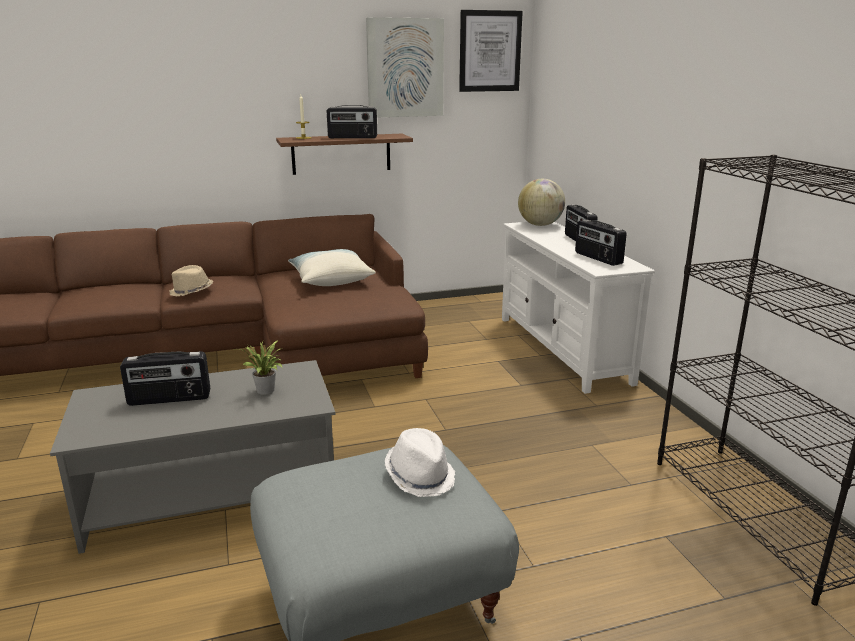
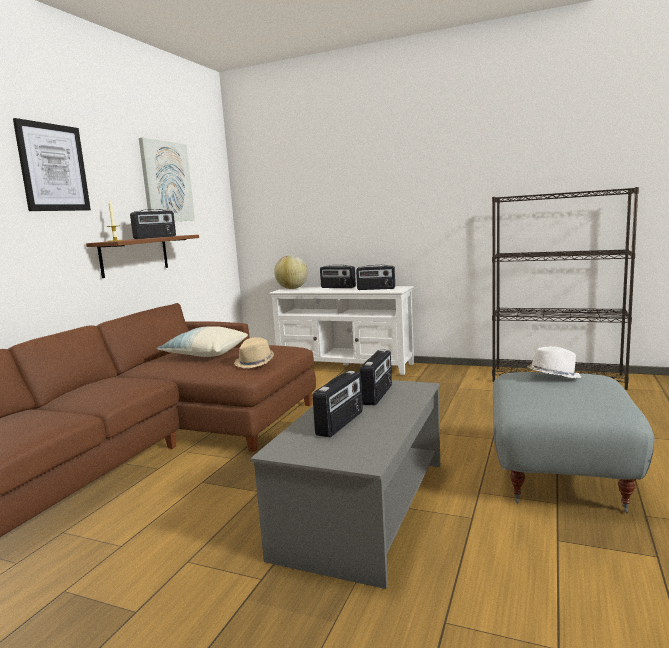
camera: 50 degrees left, 10 degrees down
(191, 292) = (109, 394): beige hat -> beige hat (255, 363)
(266, 391) = (378, 394): potted plant -> radio
(490, 51) = (210, 172): picture -> picture (53, 167)

